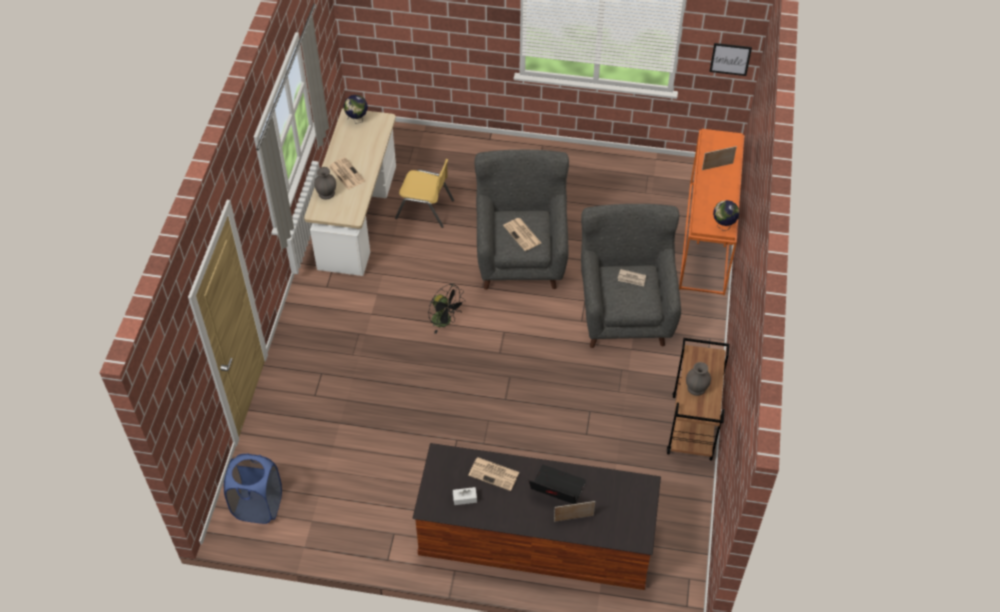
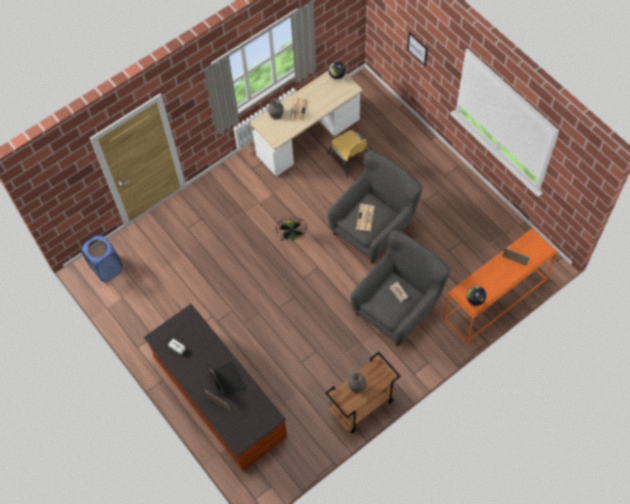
camera: 45 degrees right, 10 degrees up
(494, 474) = (204, 346): newspaper -> none
(730, 59) = (575, 196): picture -> picture (417, 48)

